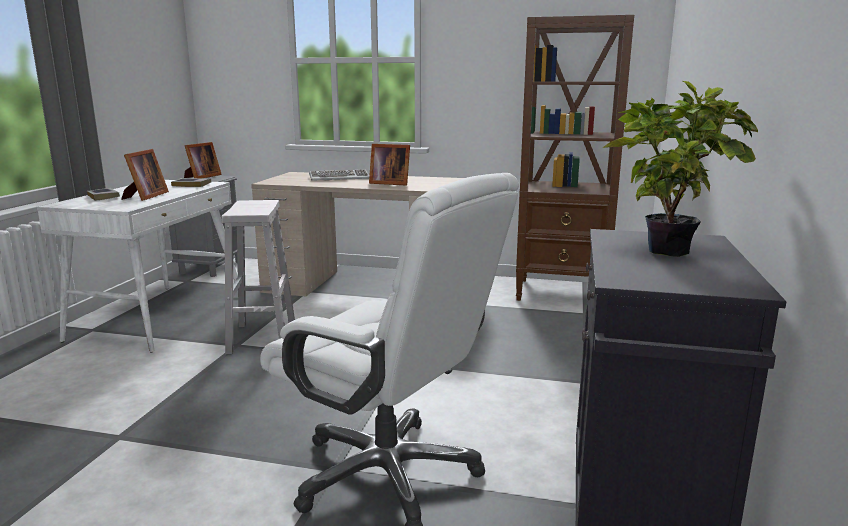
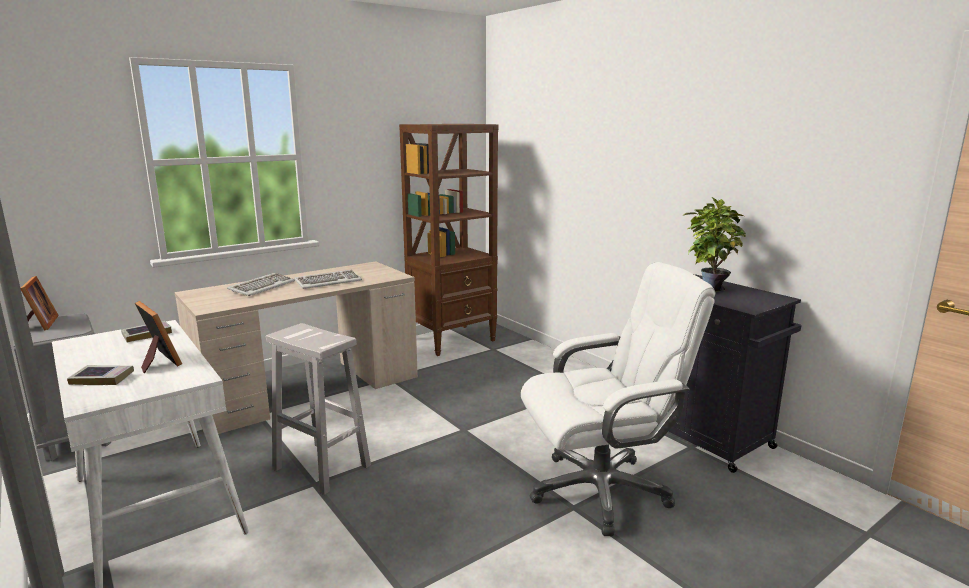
camera: 50 degrees left, 0 degrees up
(389, 183) = (328, 282): picture frame -> keyboard

